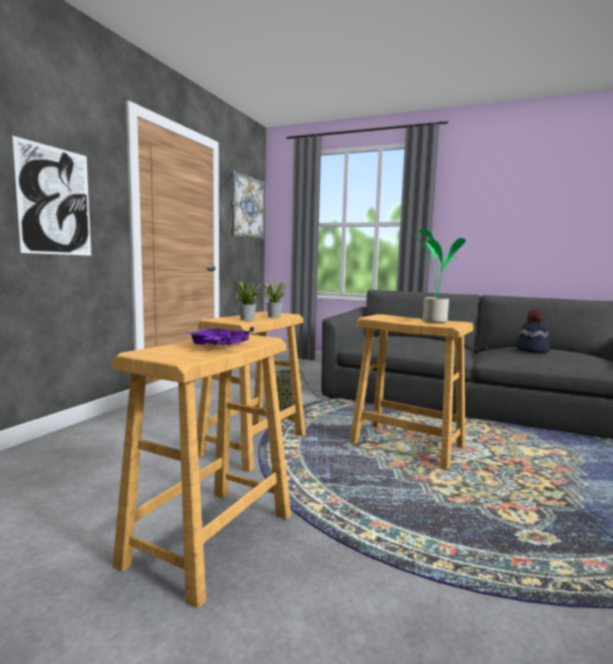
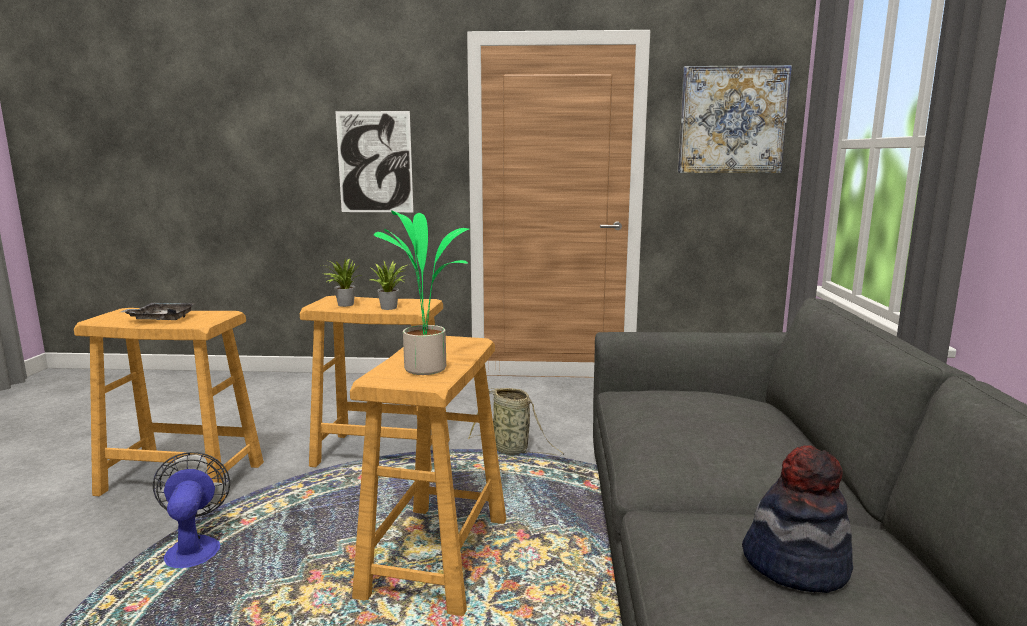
camera: 70 degrees right, 5 degrees up
(219, 345) = (161, 319): purple tray -> grey tray
(364, 526) = (194, 547): none -> fan

